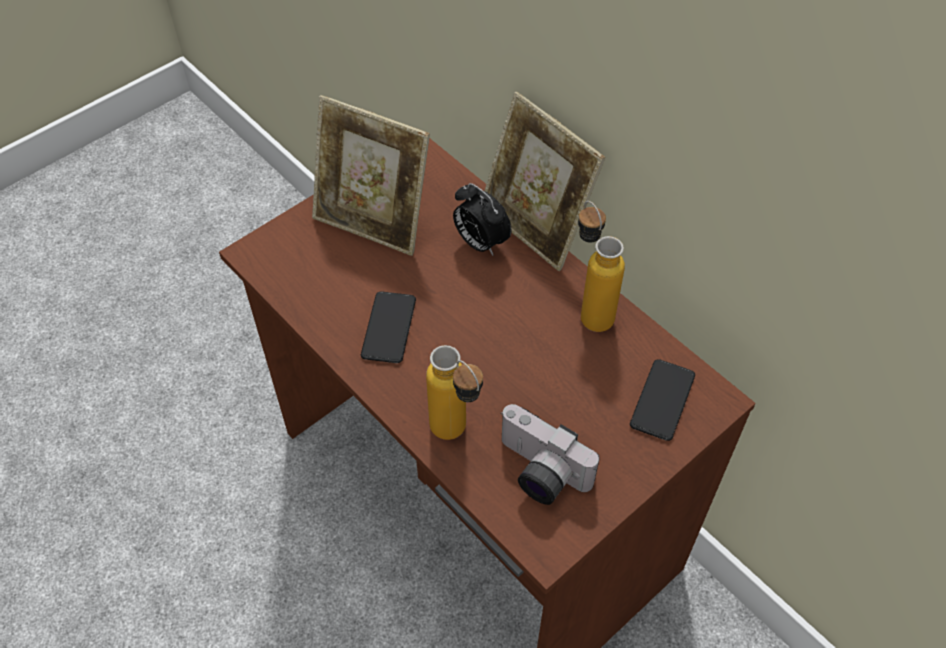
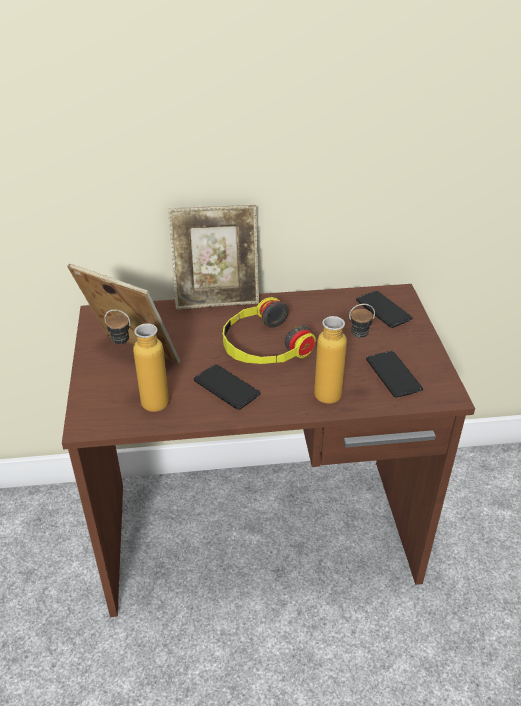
camera: 55 degrees left, 15 degrees down
(373, 222) = (132, 357): picture frame -> picture frame turned 120 degrees counterclockwise
(480, 243) = (203, 322): alarm clock -> none
(485, 320) = (263, 346): none -> headphones
(538, 472) = (393, 375): camera -> phone
(589, 309) = (297, 305): bottle -> bottle (143, 402)

